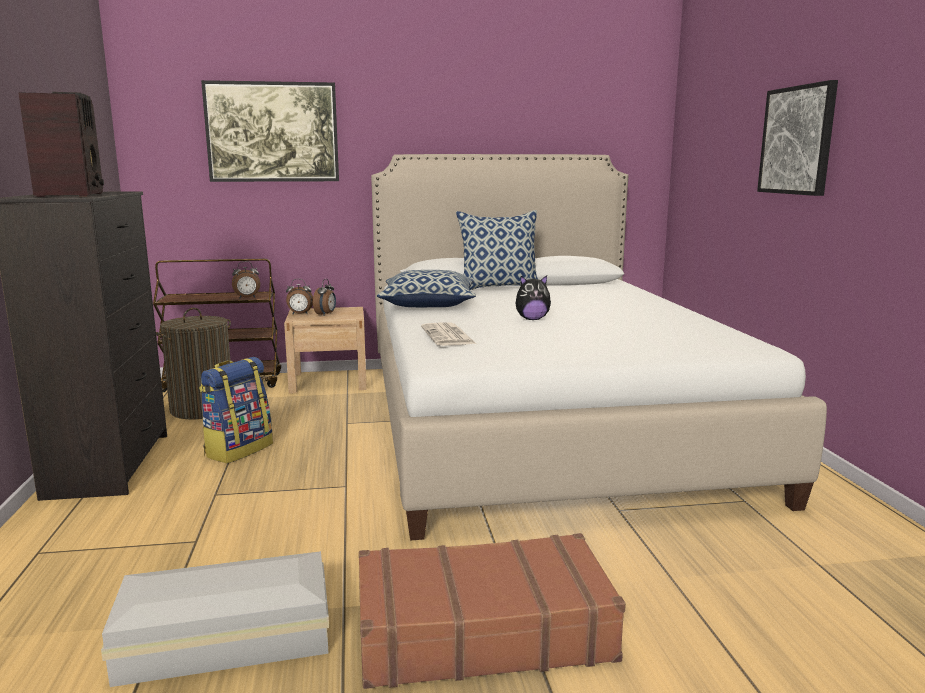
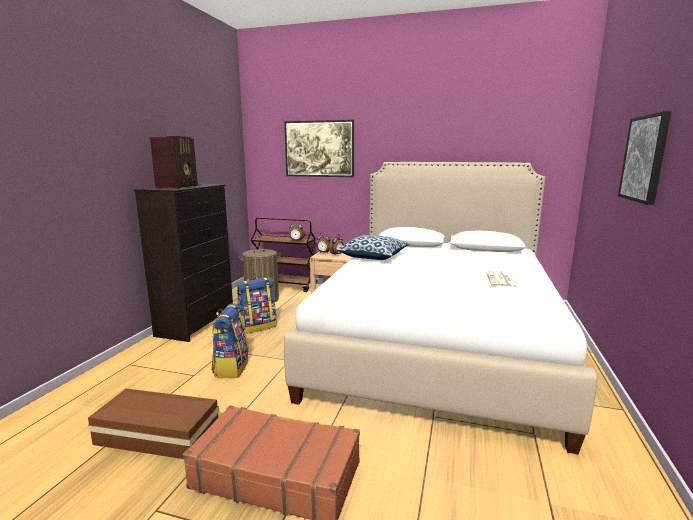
camera: 25 degrees right, 0 degrees up
(229, 639) = (158, 436): white storage box -> brown storage box
(255, 516) = (231, 367): none -> backpack
(448, 336) = (348, 281): newspaper -> newspaper (501, 280)
(499, 288) = (434, 249): pillow -> none
(532, 319) = (419, 275): plush toy -> none

